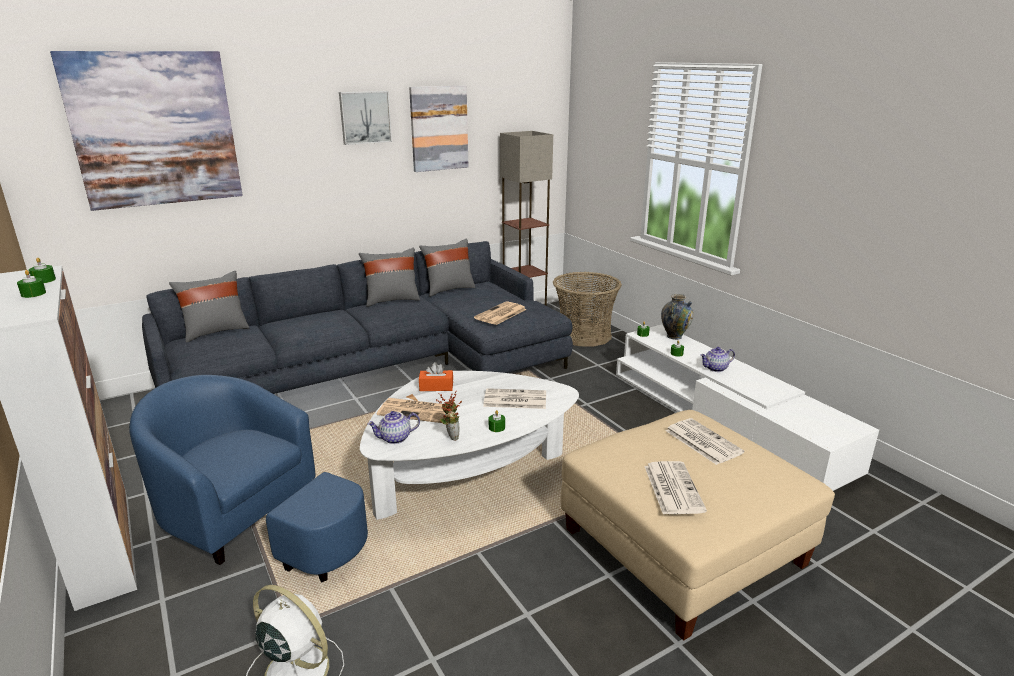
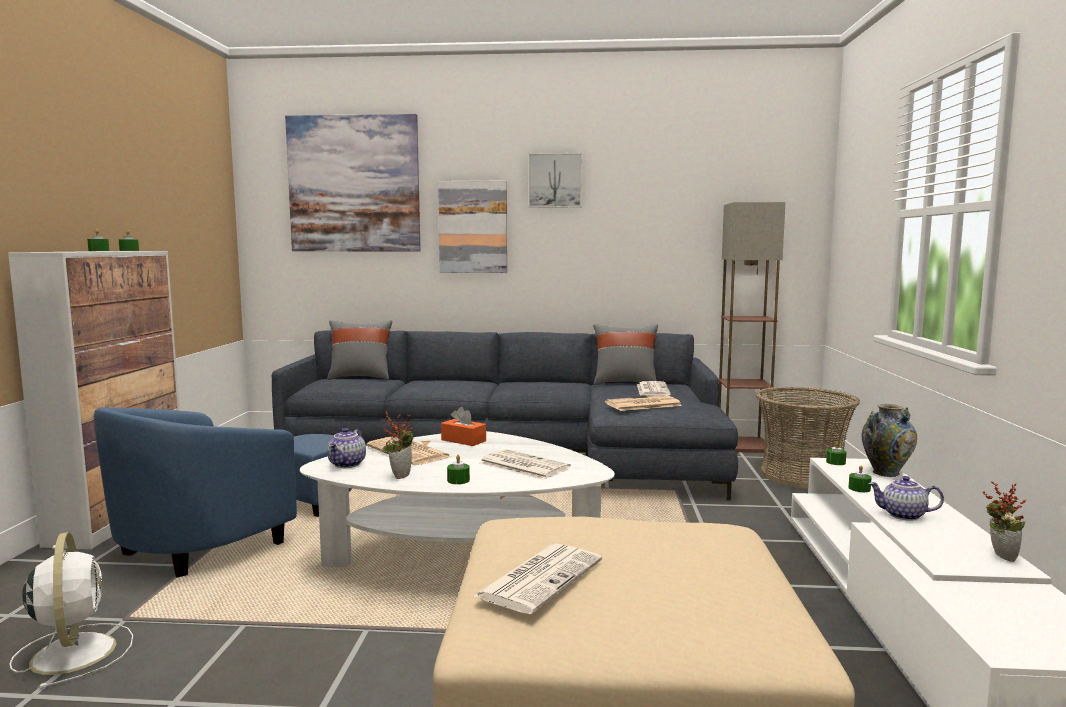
camera: 35 degrees right, 15 degrees down
(254, 525) = (229, 536): blue armchair -> blue armchair turned 120 degrees counterclockwise
(391, 300) = (548, 381): grey pillow -> none
(395, 439) = (347, 464): teapot -> teapot turned 90 degrees counterclockwise
(439, 128) = (643, 197): picture -> picture (473, 227)
(702, 441) = (679, 549): newspaper -> newspaper (652, 390)
(776, 384) = (999, 555): none -> potted plant

